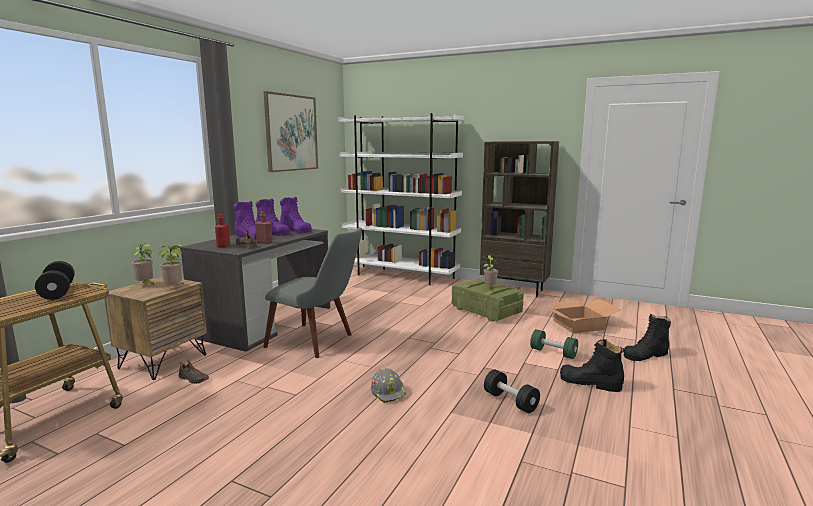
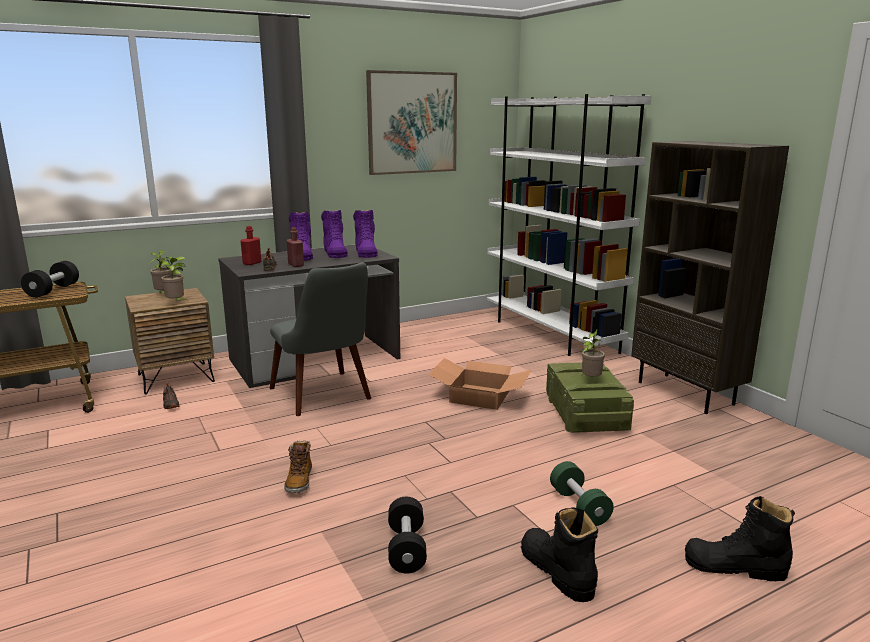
camera: 35 degrees right, 5 degrees up
(388, 392) = (299, 481): grey hard hat -> boot
(578, 325) = (698, 478): cardboard box -> cardboard box (478, 396)

